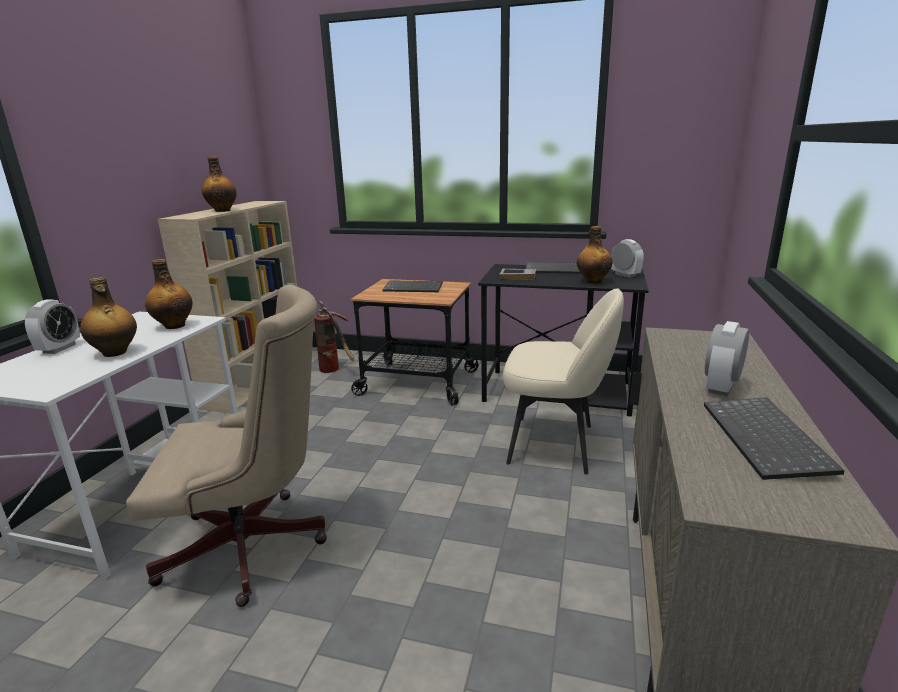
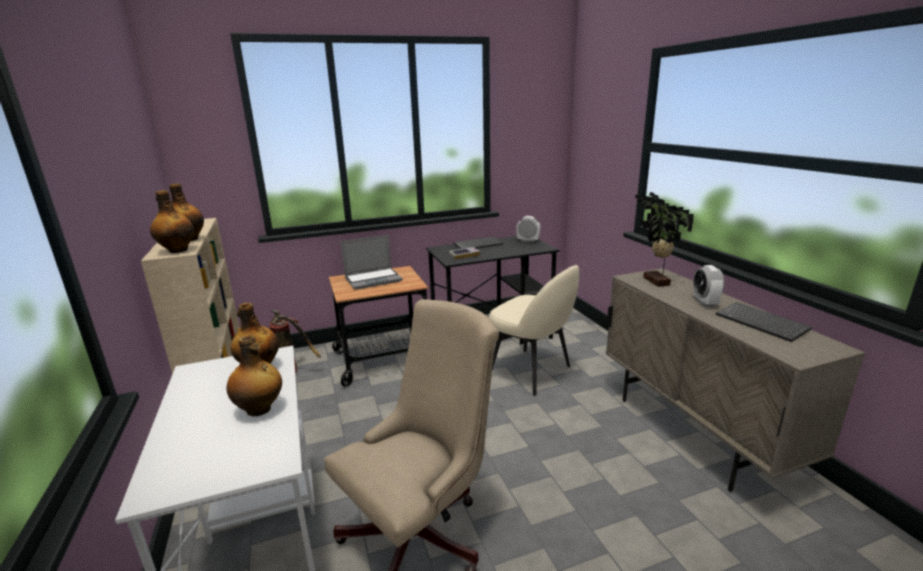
camera: 35 degrees left, 0 degrees up
(59, 348) = (178, 428): alarm clock -> none
(414, 288) = (374, 279): keyboard -> laptop
(554, 444) = (531, 372): beige chair -> beige chair turned 60 degrees clockwise
(593, 281) = (518, 249): bottle -> bottle (177, 250)
(695, 346) = (655, 282): none -> potted plant

